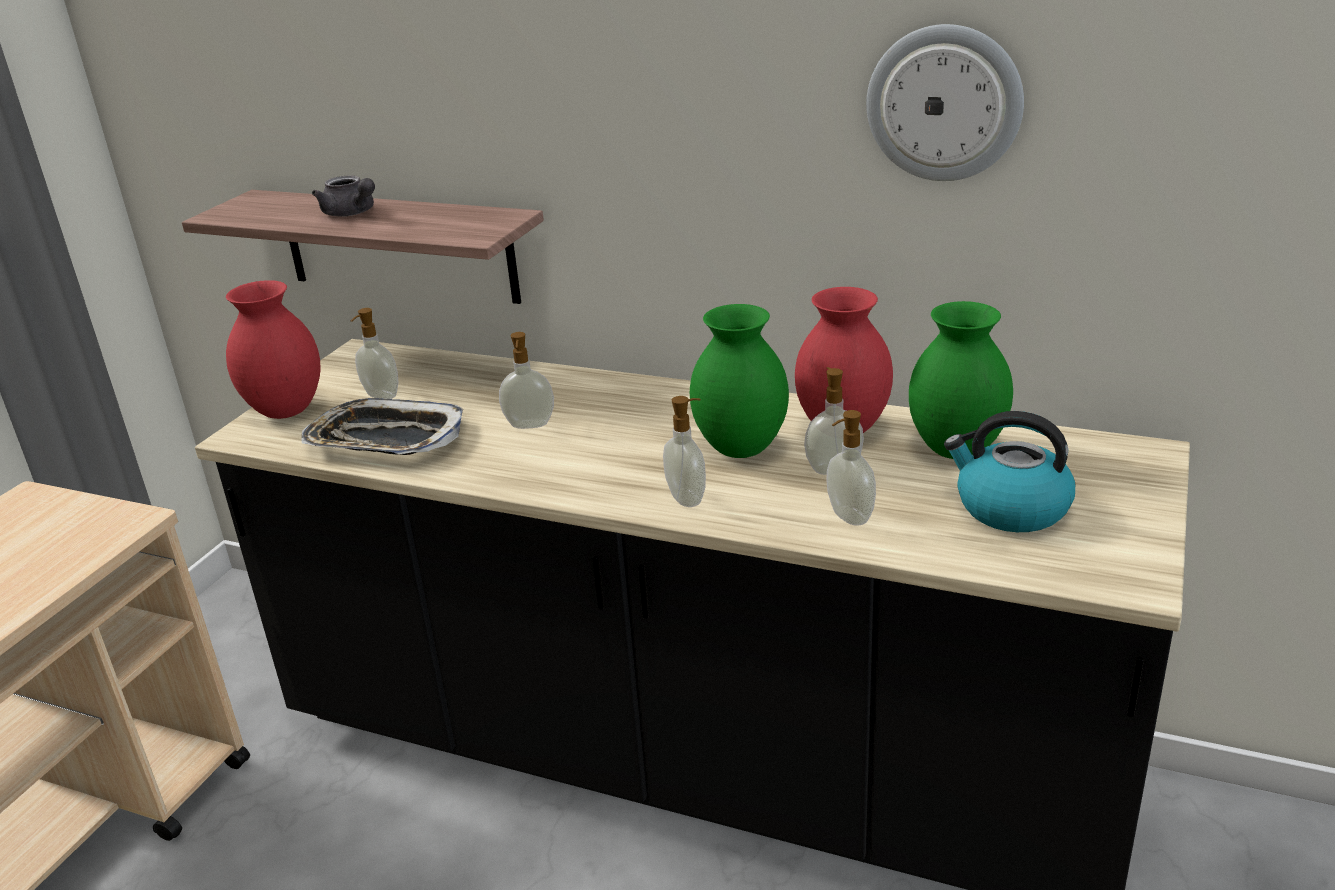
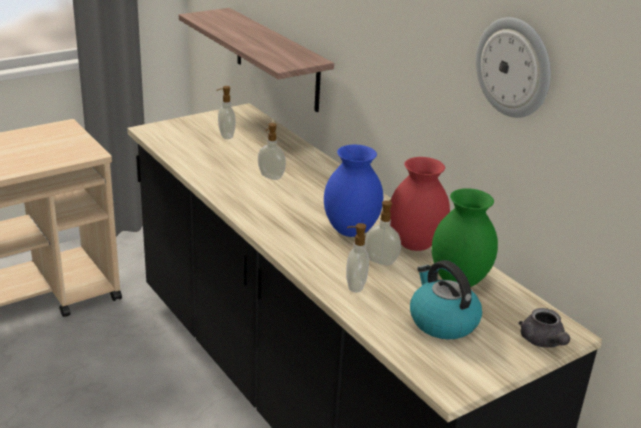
camera: 30 degrees right, 0 degrees up
(284, 411) = (179, 126): red vase -> none
(351, 213) = (249, 34): grey teapot -> grey teapot (543, 342)
(385, 439) = (202, 157): tray -> none
(688, 498) = (293, 242): soap dispenser -> none
(740, 450) = (350, 231): green vase -> blue vase

